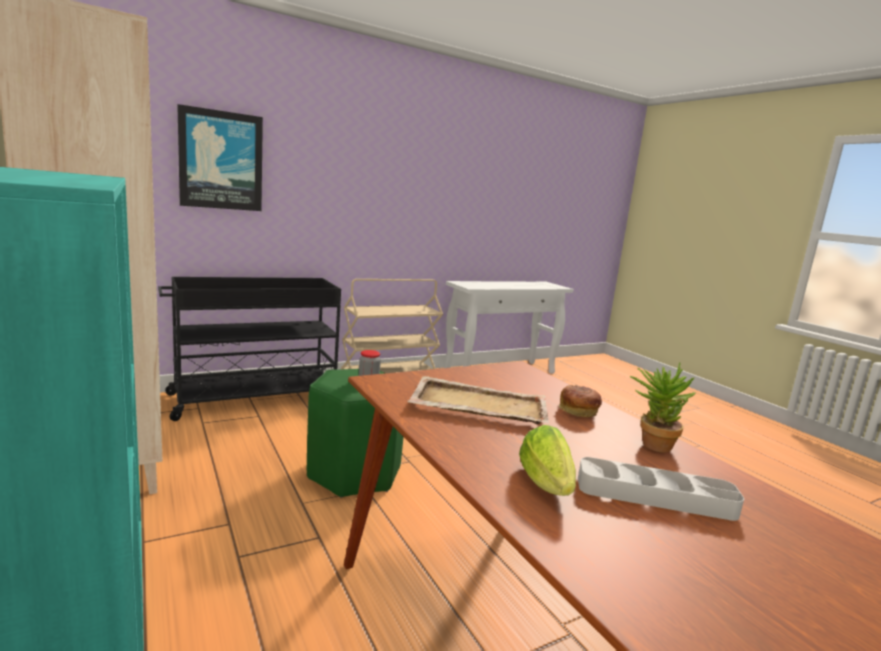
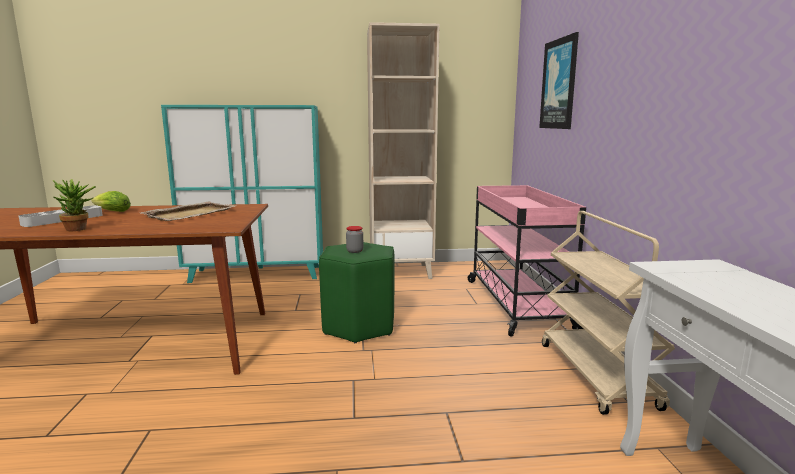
camera: 115 degrees right, 0 degrees up
(254, 398) = (516, 303): black cart -> pink cart
(578, 411) = (140, 226): bread -> none

